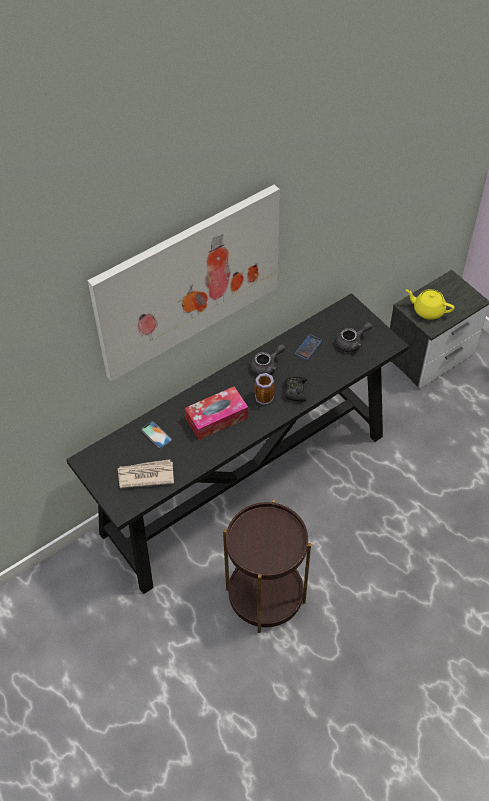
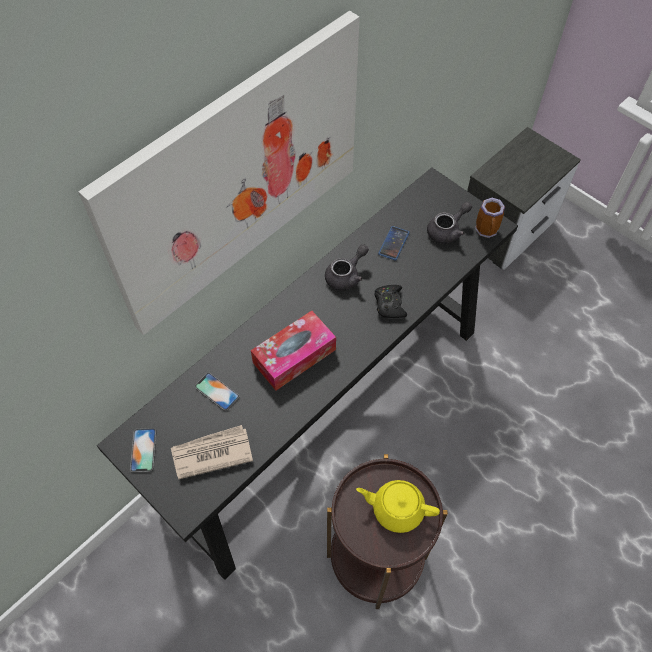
camera: 10 degrees left, 5 degrees up
(98, 467) = (143, 450): none -> phone
(264, 399) = (352, 321): mug -> mug (487, 231)
(428, 310) = (512, 178): yellow teapot -> yellow teapot (396, 509)

